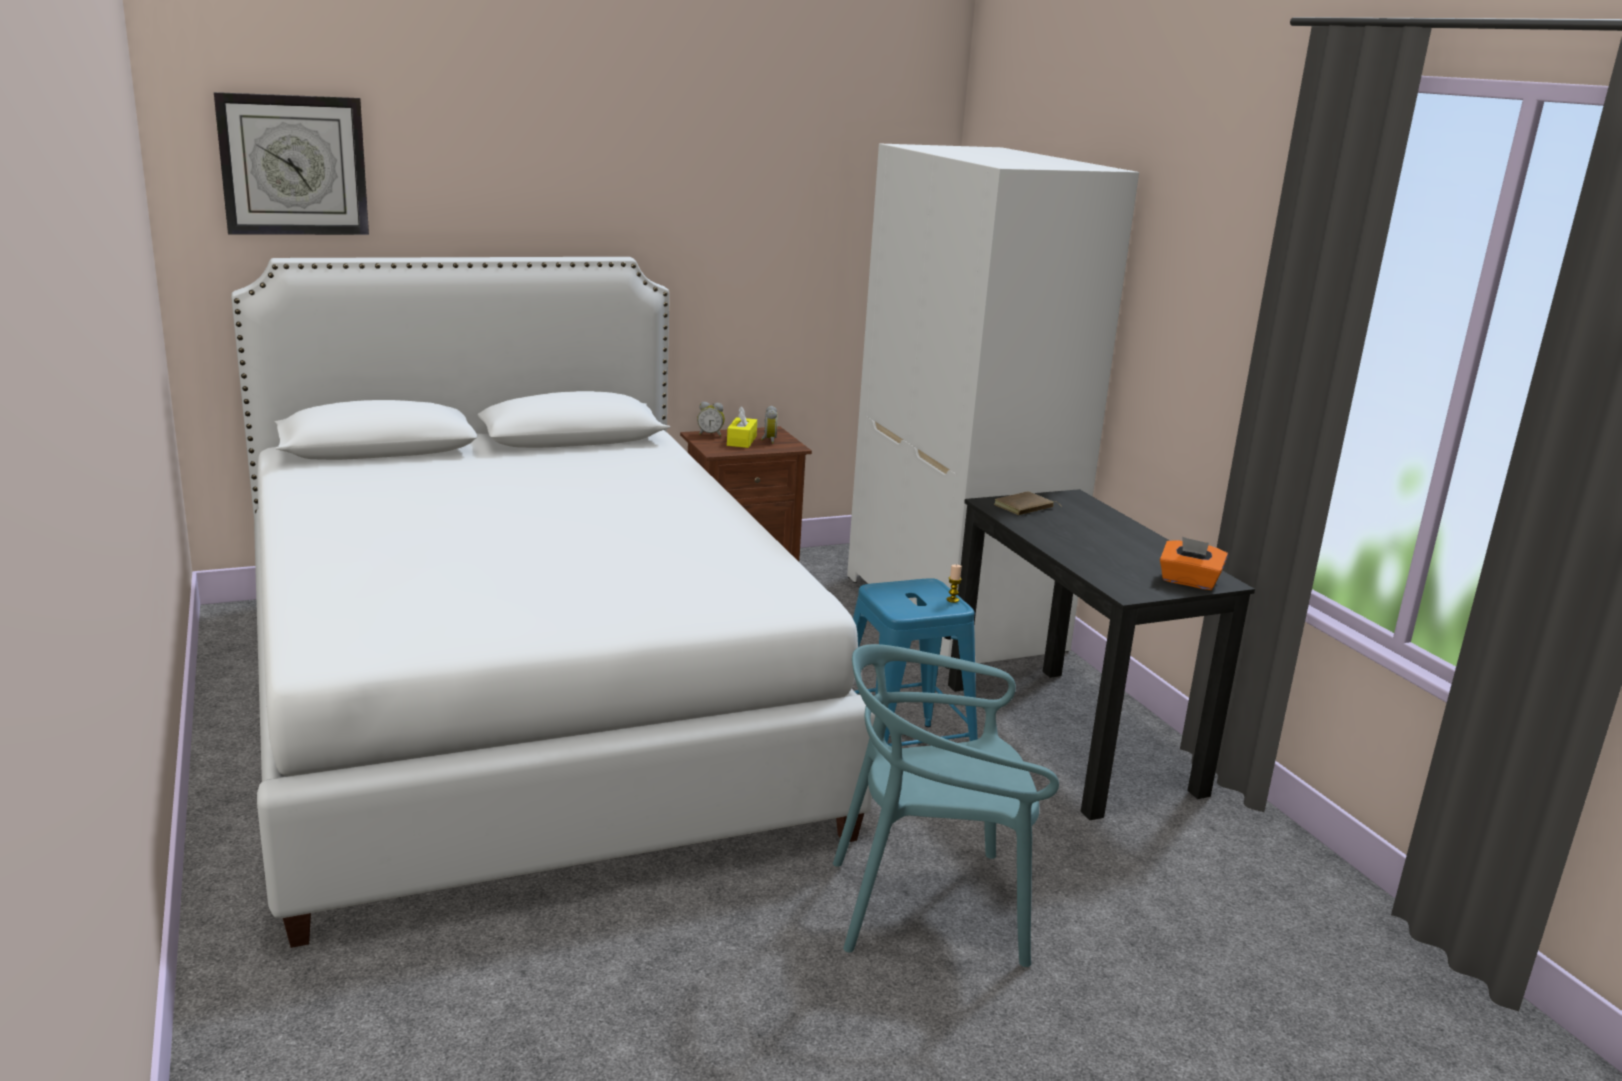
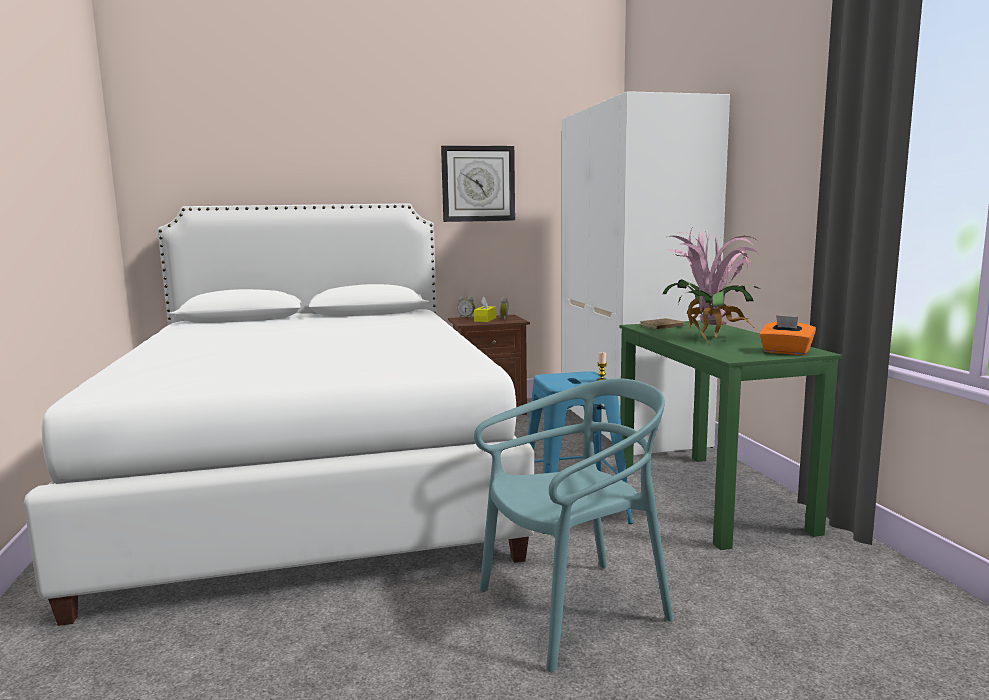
camera: 10 degrees right, 10 degrees down
(293, 165) = (199, 151): wall clock -> wall clock (478, 184)
(929, 906) = (573, 609): turquoise chair -> turquoise chair turned 150 degrees clockwise
(1070, 737) = (709, 497): black desk -> green desk
(1093, 541) = (711, 337): none -> potted plant

